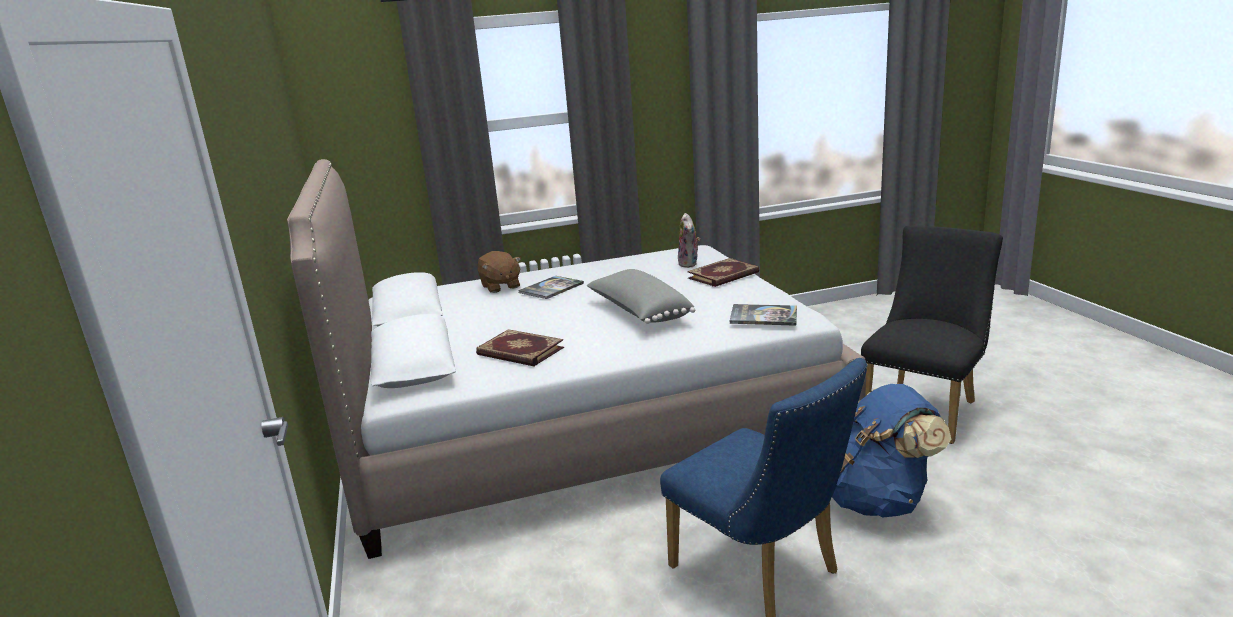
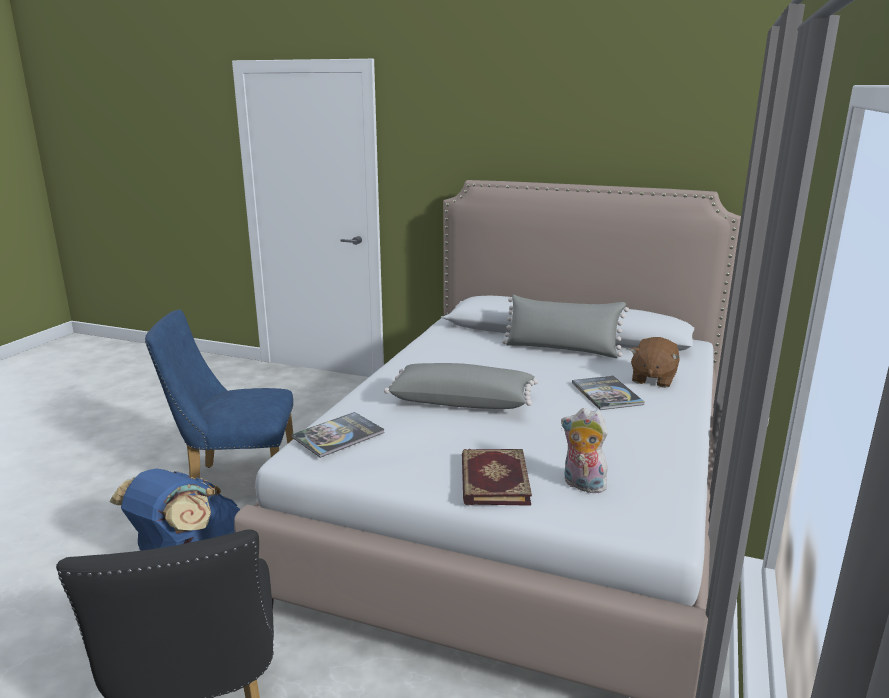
camera: 125 degrees right, 0 degrees up
(464, 323) = (562, 349): none -> grey pillow
(500, 286) = (652, 379): brown plush toy -> brown plush toy turned 75 degrees counterclockwise
(519, 352) = (463, 350): book -> none

